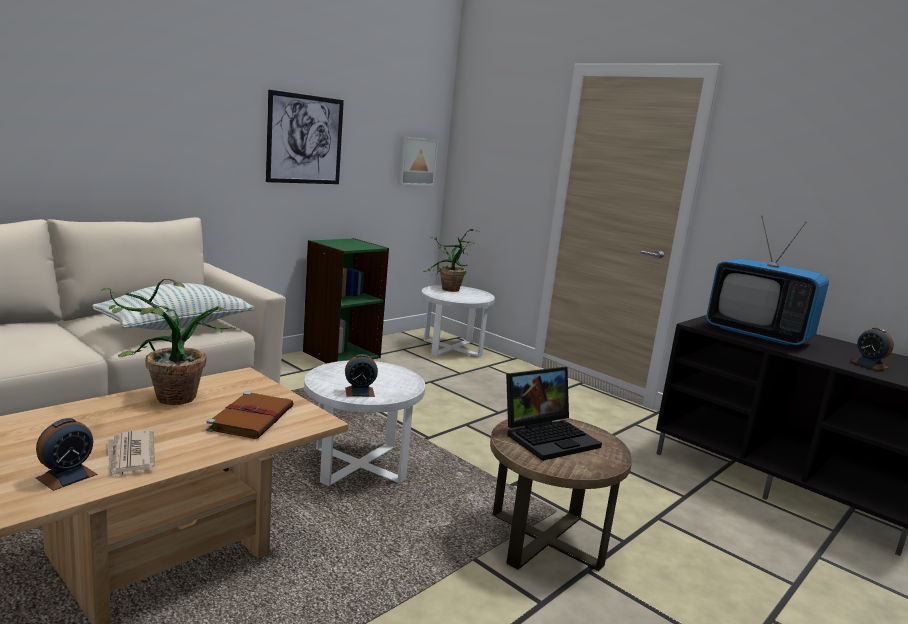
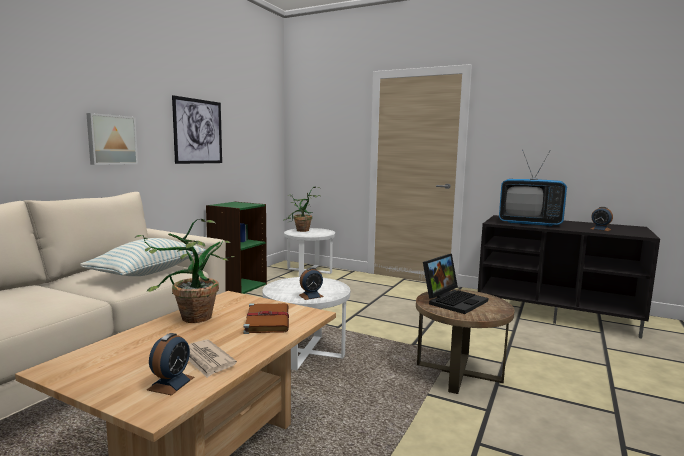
camera: 15 degrees left, 5 degrees down
(416, 161) = (266, 144): picture -> picture (111, 140)

